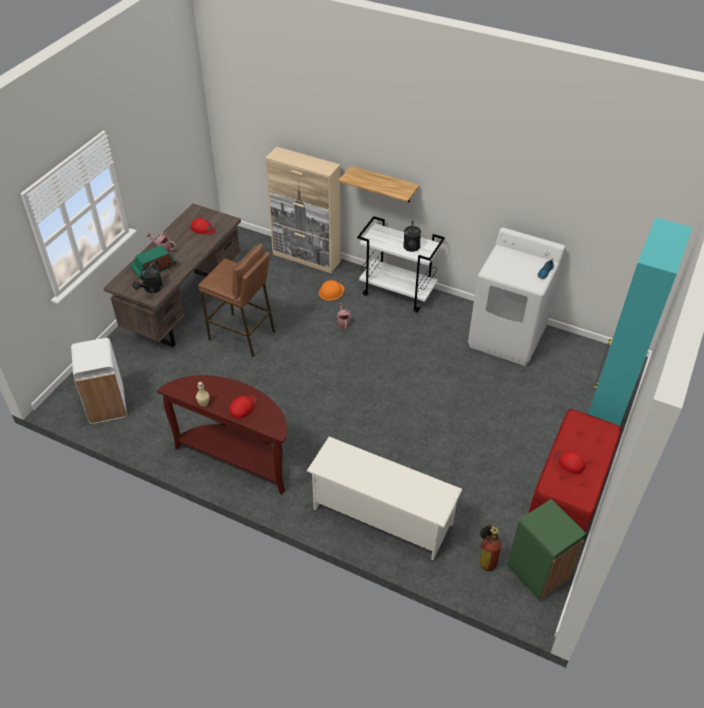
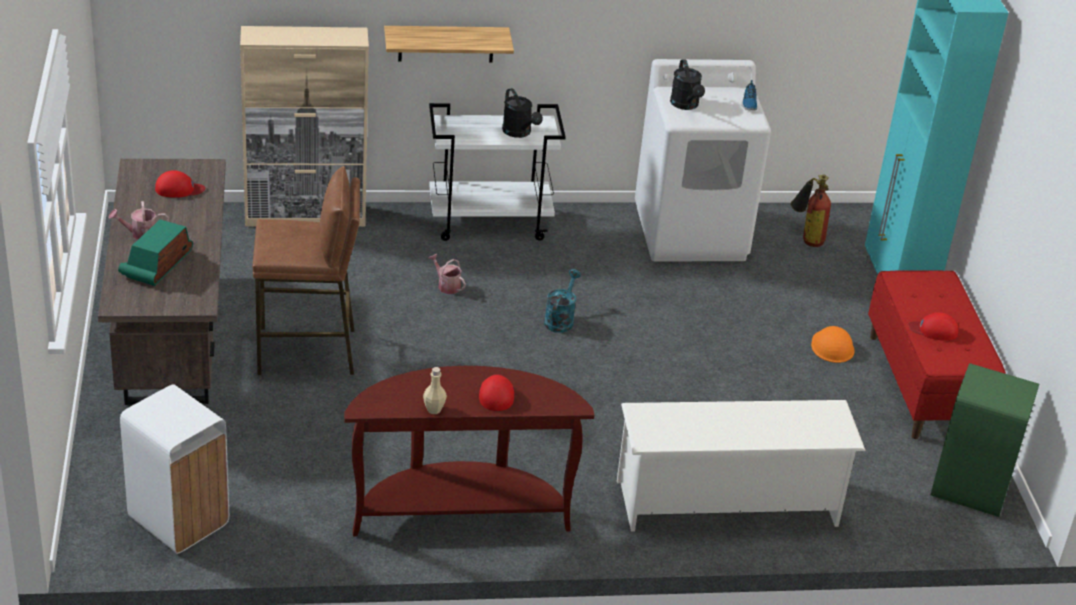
camera: 35 degrees left, 10 degrees down
(151, 289) = (184, 294): black watering can -> black watering can (686, 105)
(331, 291) = (389, 250): orange hard hat -> orange hard hat (832, 347)
(386, 364) = (560, 319): none -> turquoise watering can
(486, 557) = (897, 497): fire extinguisher -> fire extinguisher (806, 237)

